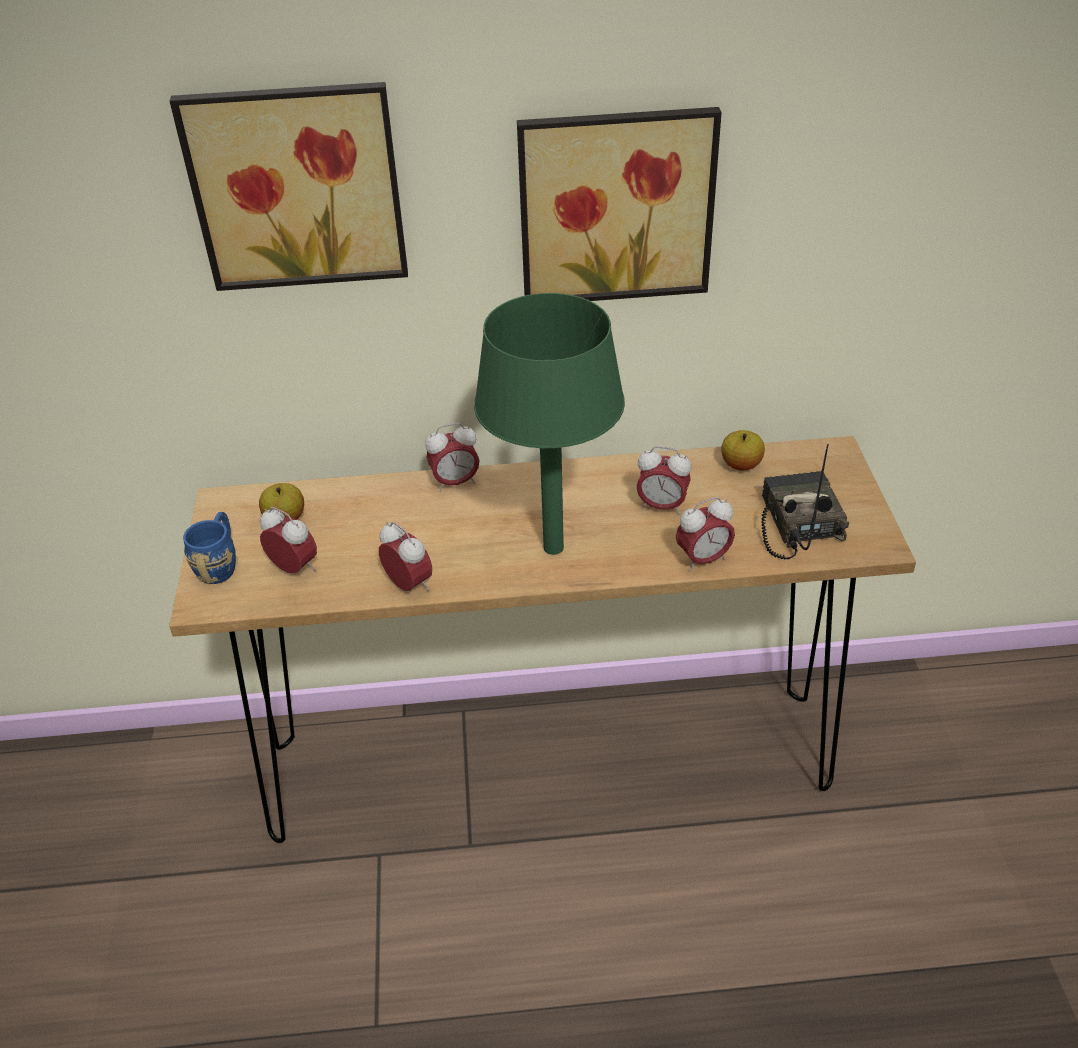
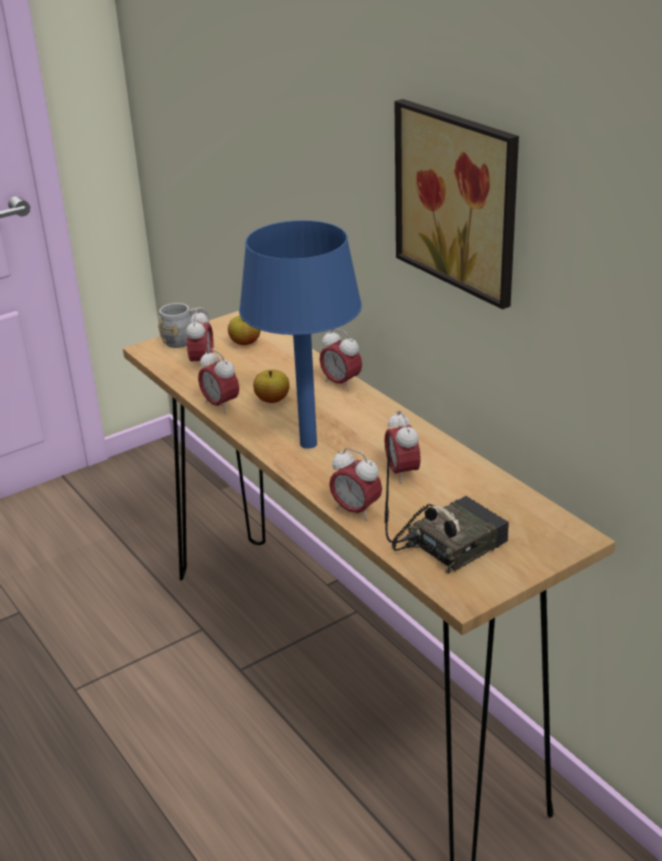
camera: 60 degrees right, 10 degrees down
(220, 564) = (185, 340): blue mug -> grey mug
(297, 185) = (307, 106): picture -> none
(409, 585) = (220, 405): alarm clock -> alarm clock turned 120 degrees clockwise
(554, 548) = (307, 444): green table lamp -> blue table lamp
(741, 465) = (498, 493): apple -> apple (272, 400)

